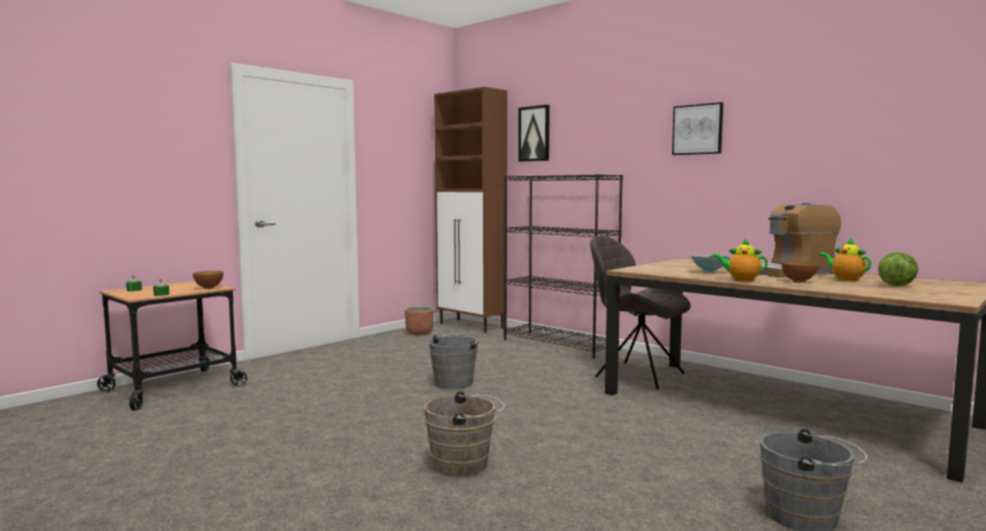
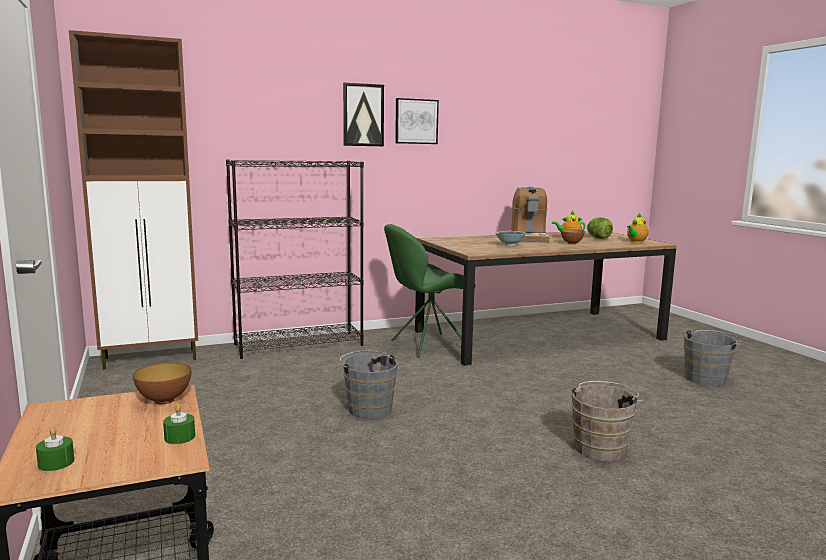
camera: 65 degrees left, 5 degrees up
(419, 333) = (130, 387): planter -> none
(534, 134) = (223, 107): picture -> picture (363, 115)
(636, 374) = (427, 346): grey chair -> green chair
(741, 280) = (555, 248): teapot -> teapot (636, 241)

